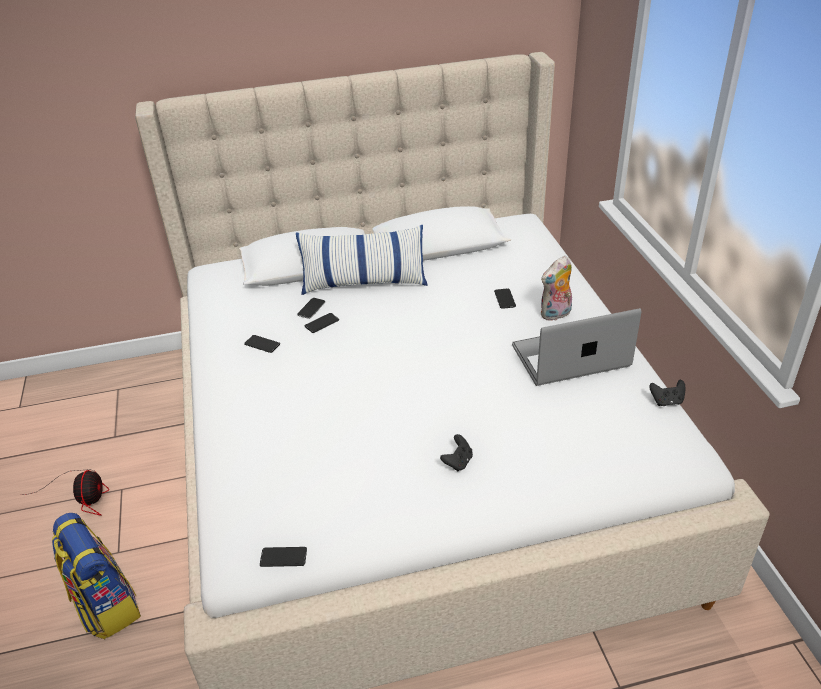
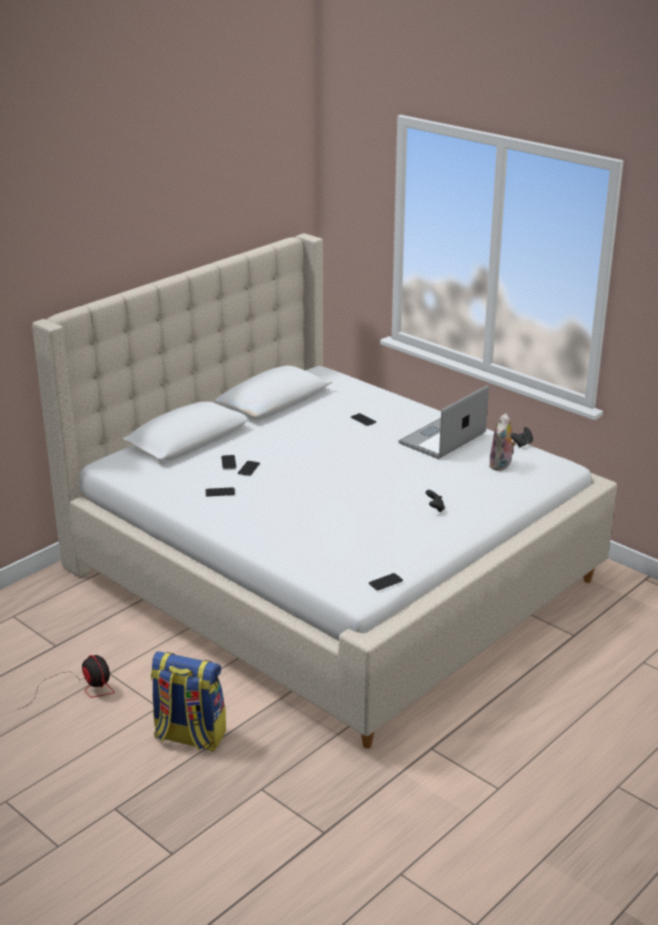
camera: 35 degrees left, 10 degrees down
(364, 282) = (247, 437): pillow -> none
(556, 314) = (407, 419): plush toy -> plush toy (501, 465)

